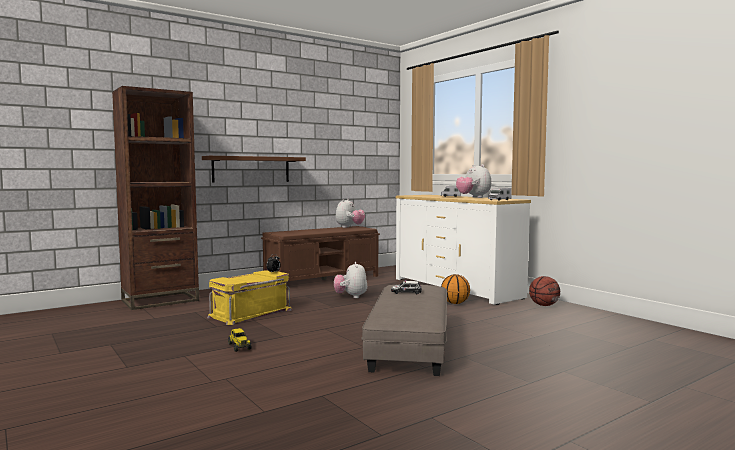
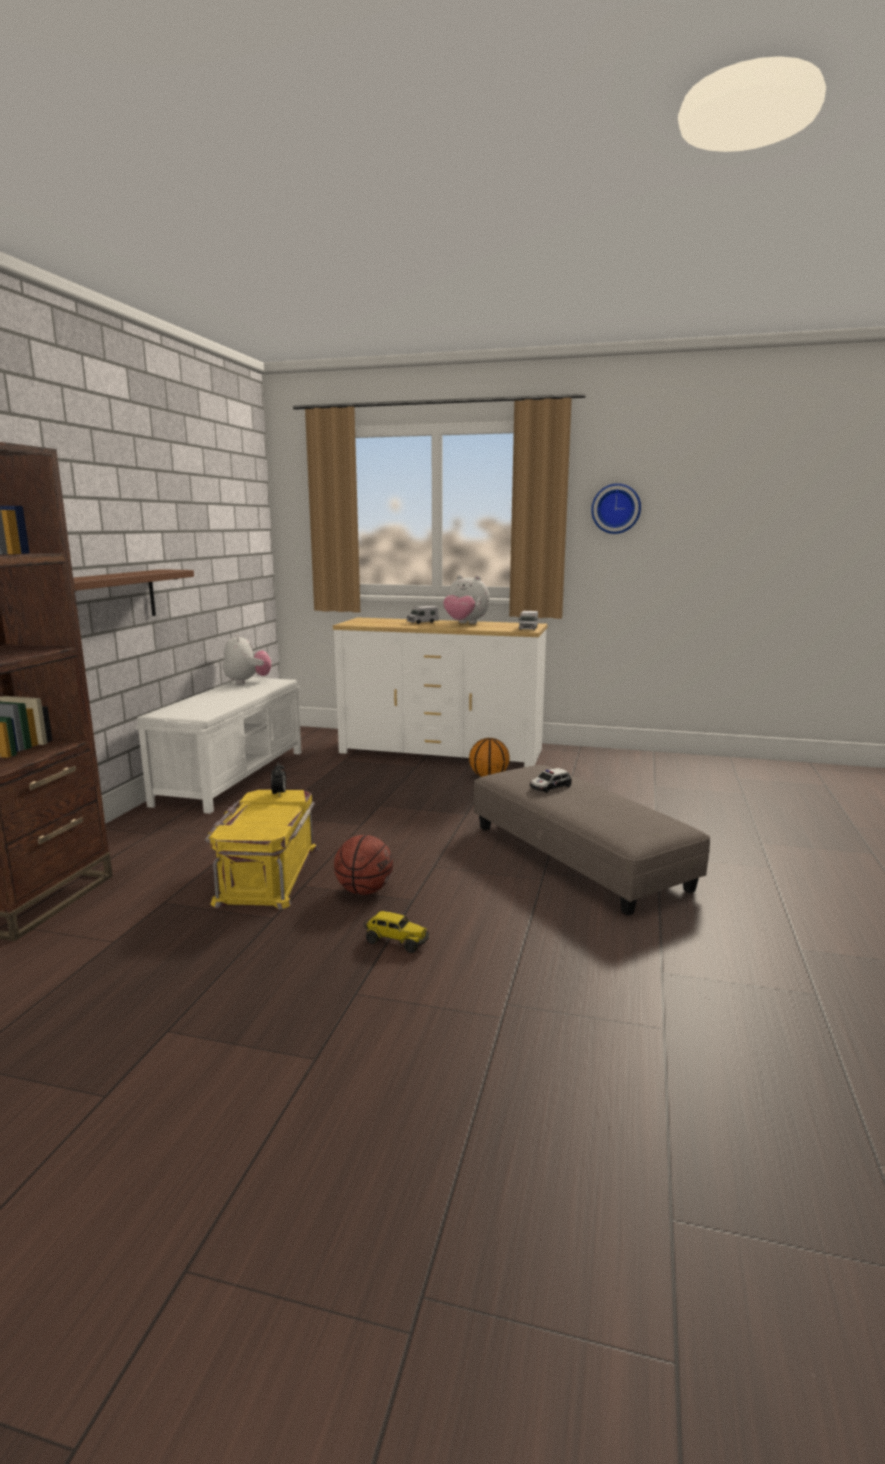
camera: 40 degrees left, 10 degrees up
(323, 279) = (233, 776): brown bench -> white bench
(351, 296) = (345, 799): plush toy -> none
(544, 305) = (576, 757): basketball -> basketball (364, 890)
(586, 112) = (616, 508): none -> wall clock

